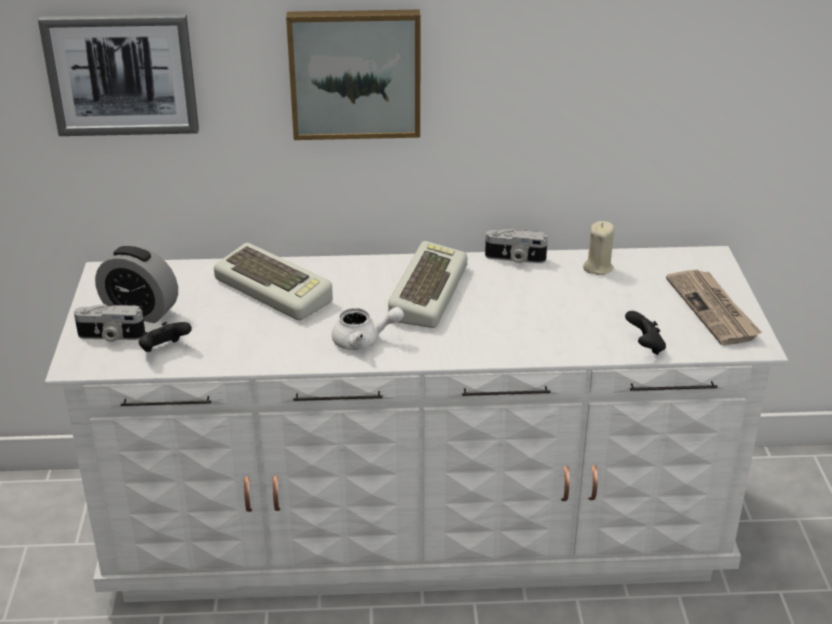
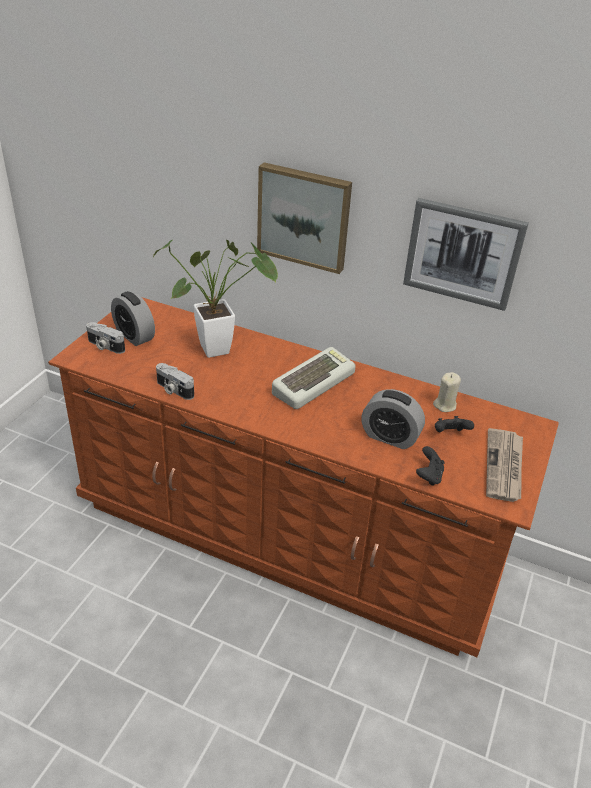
camera: 25 degrees right, 5 degrees up
(121, 74) = (161, 180): picture -> picture (463, 253)
(164, 350) = (126, 365): black game controller -> black game controller (449, 434)
(276, 290) = (222, 349): keyboard -> potted plant
(363, 341) = (245, 402): white teapot -> none
(415, 528) = (287, 533): white dresser -> brown dresser
(515, 259) = (392, 379): camera -> camera (173, 390)
(568, 321) = (390, 437): none -> alarm clock

